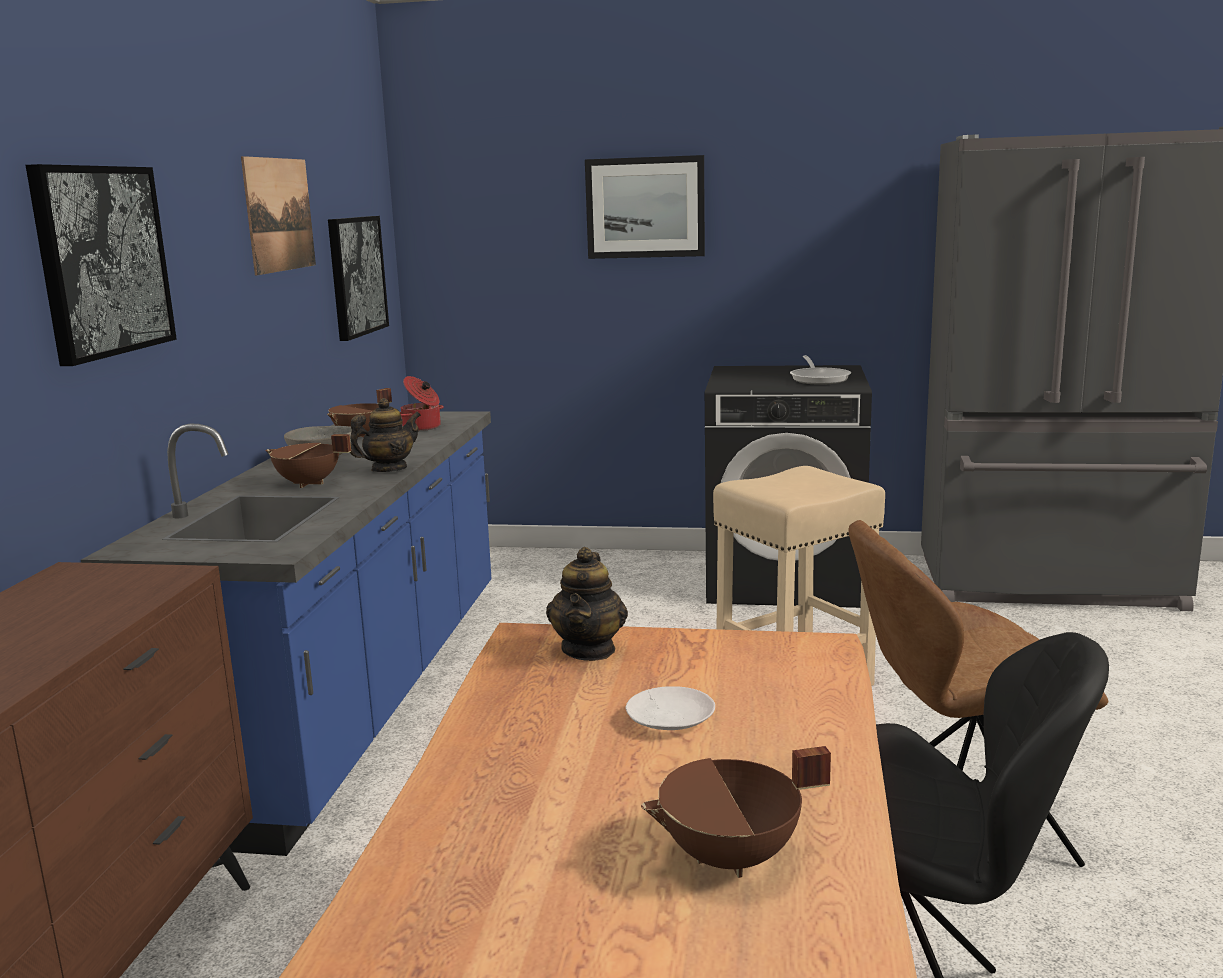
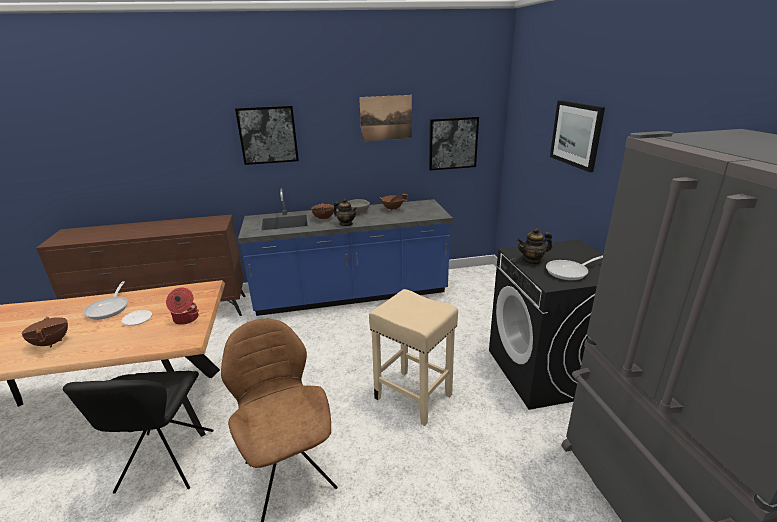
camera: 70 degrees right, 10 degrees up
(422, 427) = (413, 214): cooking pot -> cooking pot (185, 319)
(536, 778) = (109, 308): none -> frying pan
(589, 650) = (195, 298): teapot -> teapot (532, 261)

